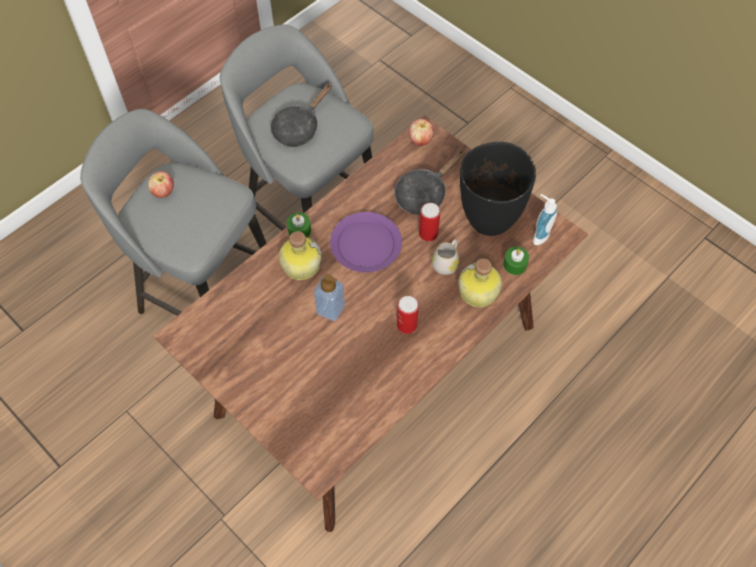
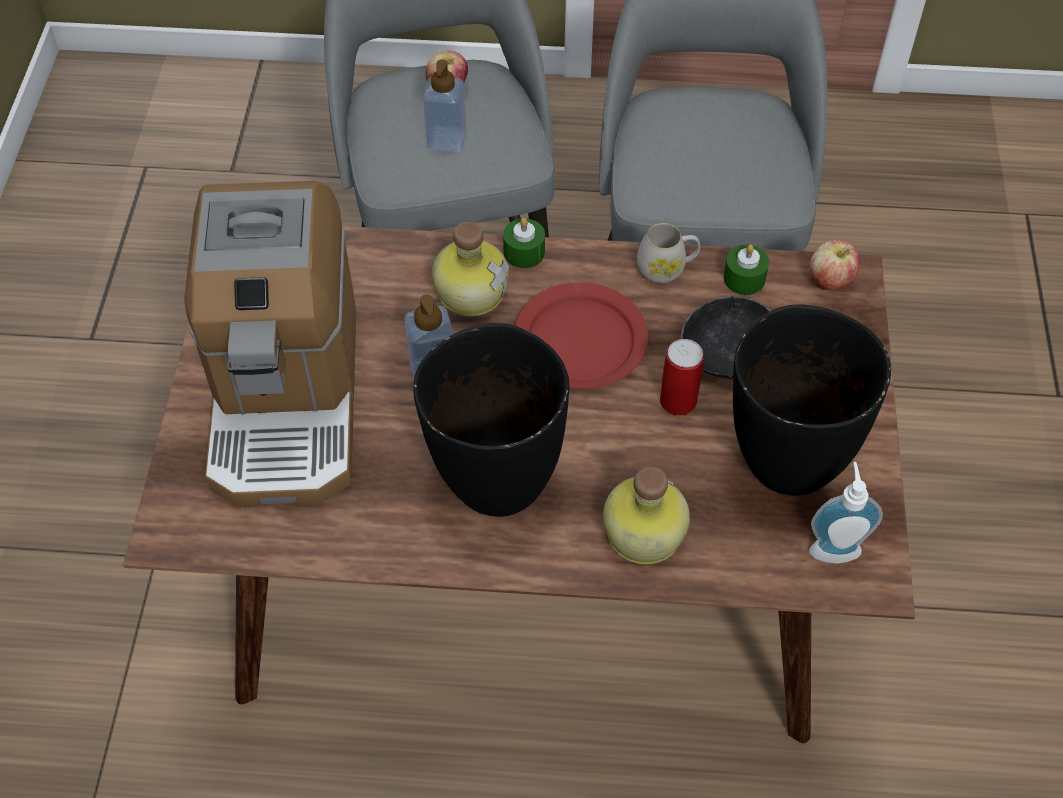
camera: 50 degrees right, 5 degrees down
(194, 214) = (446, 140): none -> soap dispenser
(289, 375) = (286, 398): none -> coffee machine
(298, 127) = (701, 145): black frying pan -> none
(365, 244) = (579, 339): purple plate -> red plate
(406, 325) = (495, 481): can -> black vase
(446, 263) = (652, 458): white mug -> white mug (666, 268)
(515, 264) = (743, 550): green candle -> green candle (744, 278)

